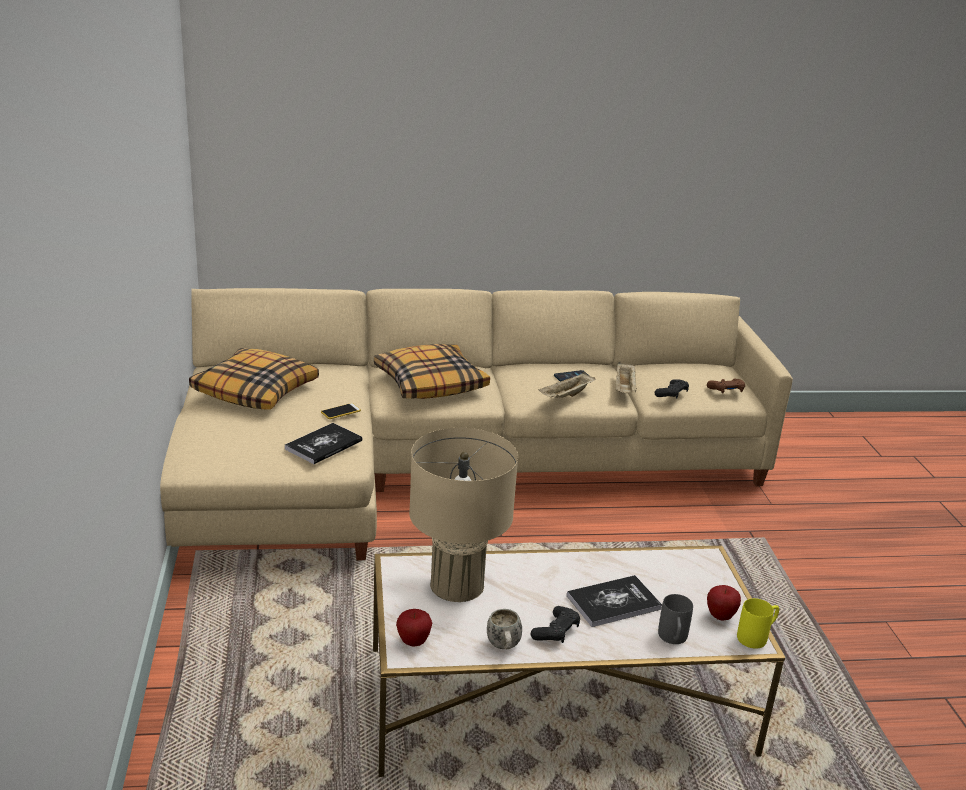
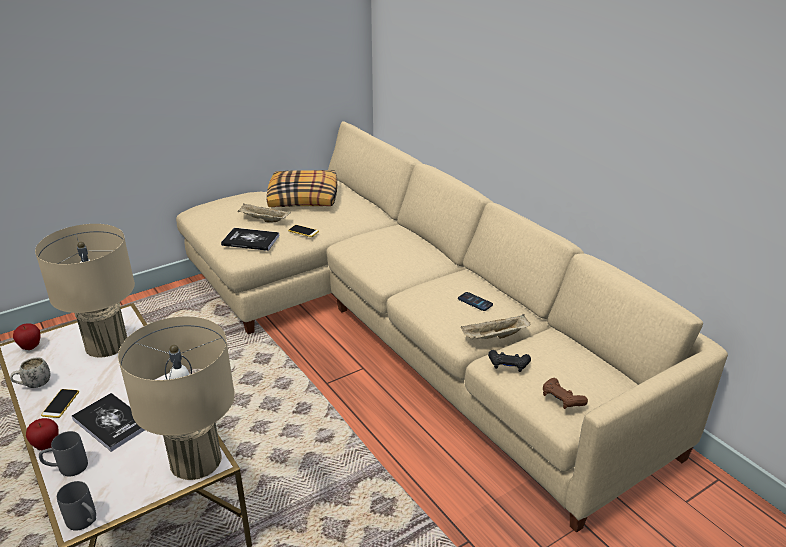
camera: 65 degrees right, 5 degrees up
(430, 383) = (387, 248): pillow -> none
(556, 631) = (60, 403): black game controller -> phone
(566, 396) = (431, 309): beige tray -> beige tray (263, 220)
(701, 564) = (196, 460): none -> beige table lamp
(720, 616) = (112, 491): apple -> apple (47, 446)
(757, 637) = (85, 522): yellow mug -> grey mug

